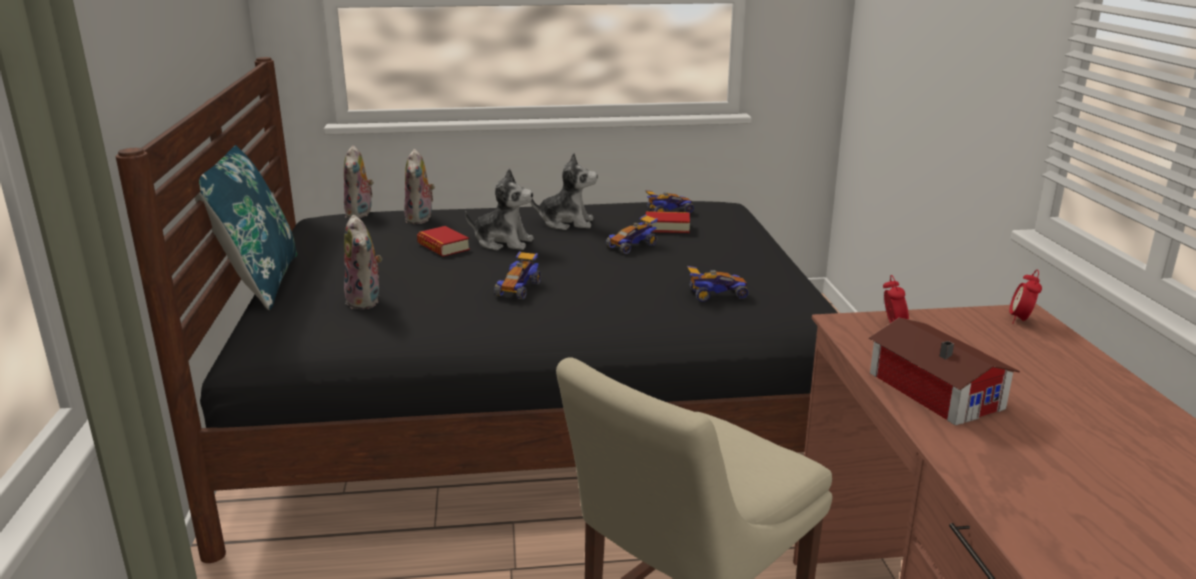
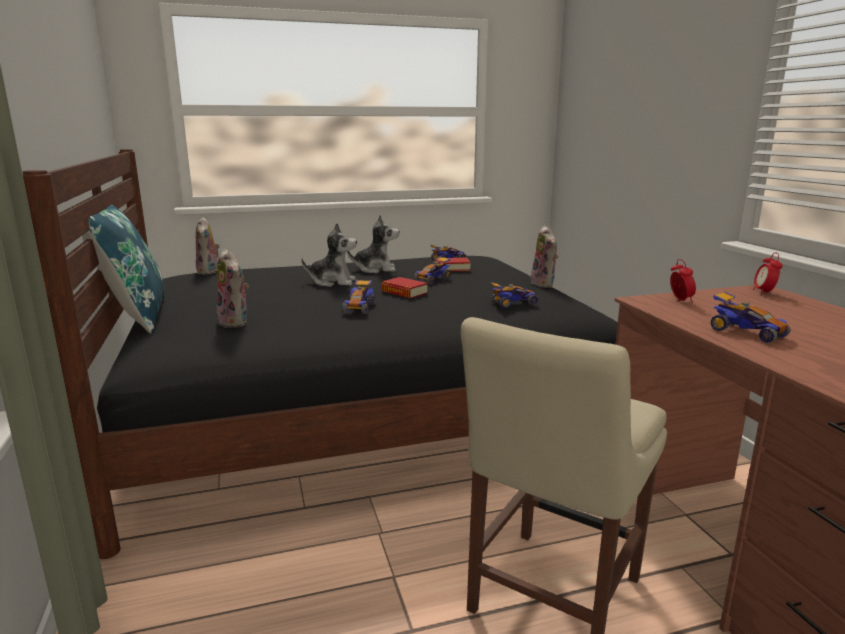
camera: 10 degrees left, 5 degrees down
(421, 219) = (260, 272): plush toy -> plush toy (544, 284)
(443, 247) = (286, 286): book -> book (404, 292)
(935, 388) = (745, 332): toy house -> toy car

